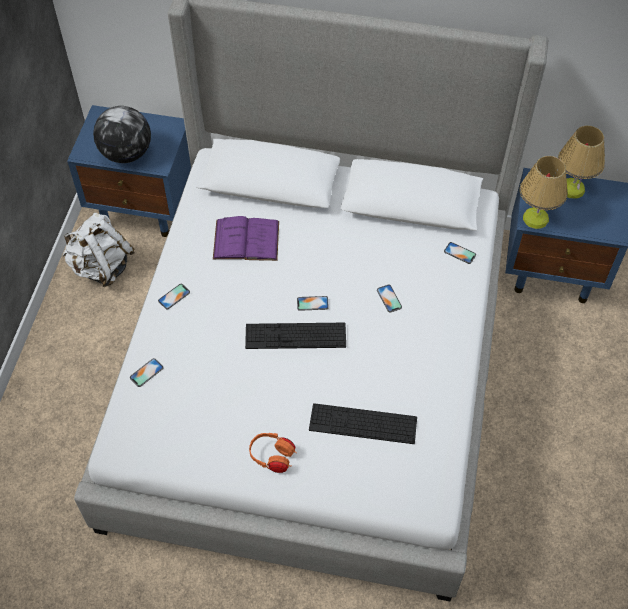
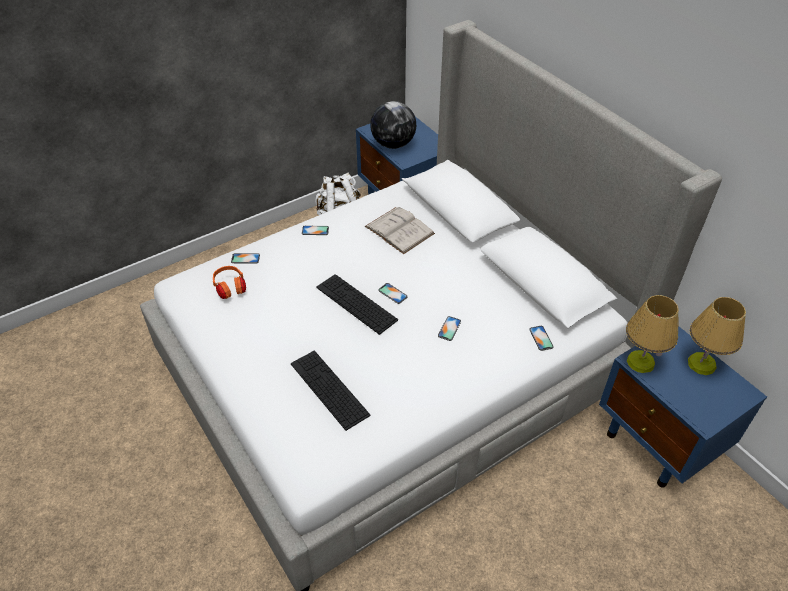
camera: 45 degrees right, 10 degrees down
(246, 240) = (399, 230): purple book -> white book
(272, 457) = (249, 361): orange headphones -> orange headphones (230, 289)

